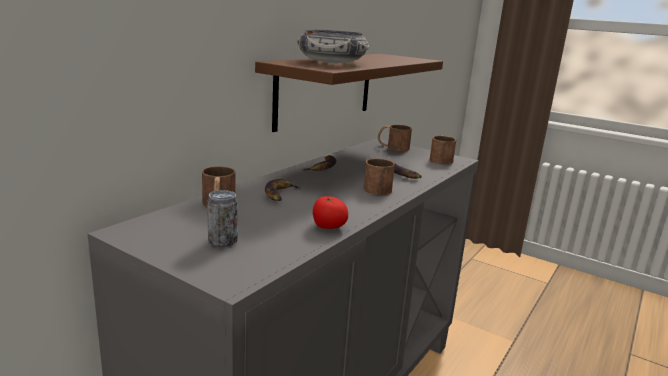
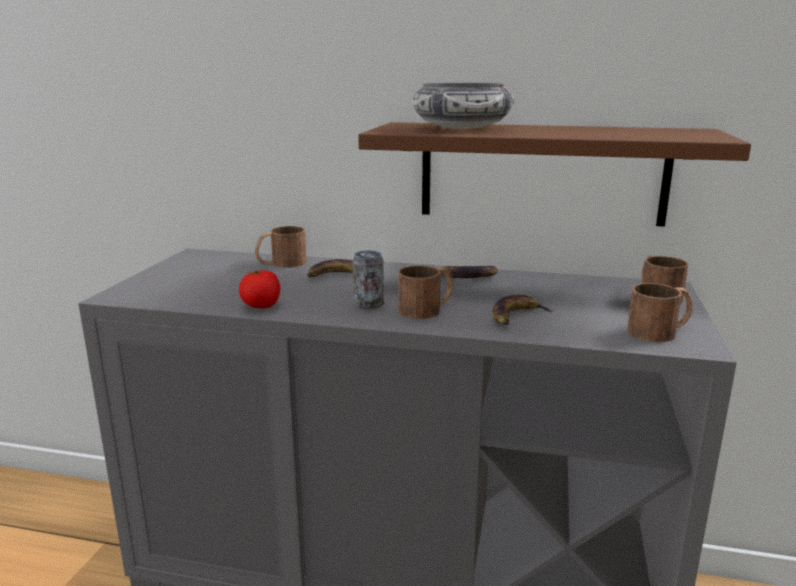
camera: 70 degrees right, 0 degrees up
(223, 241) = (195, 280): can -> can (368, 304)

